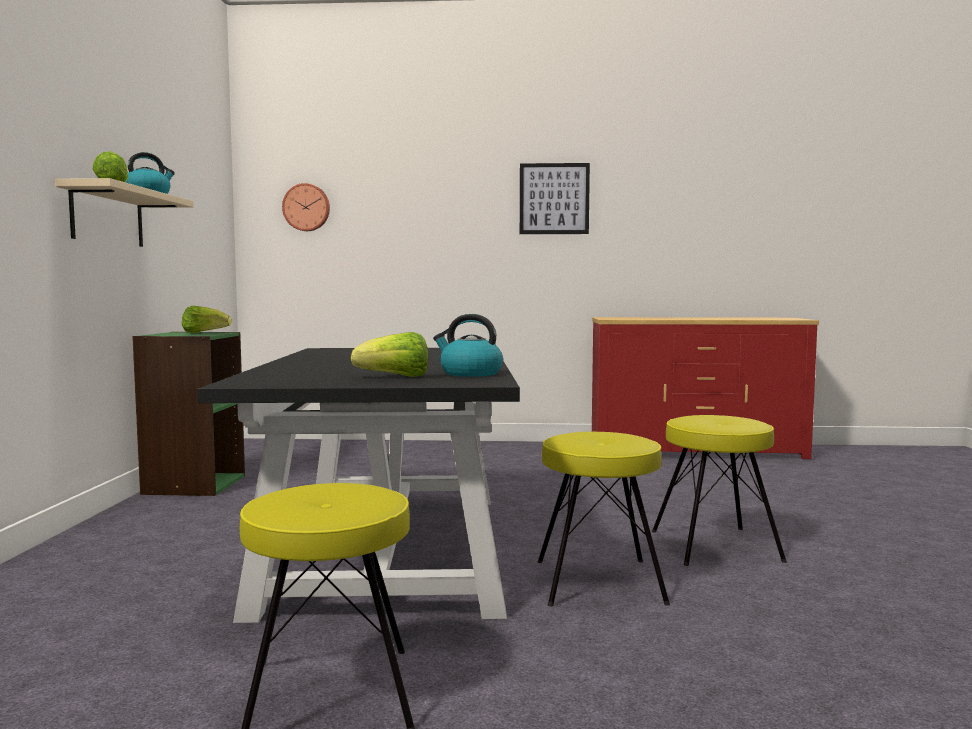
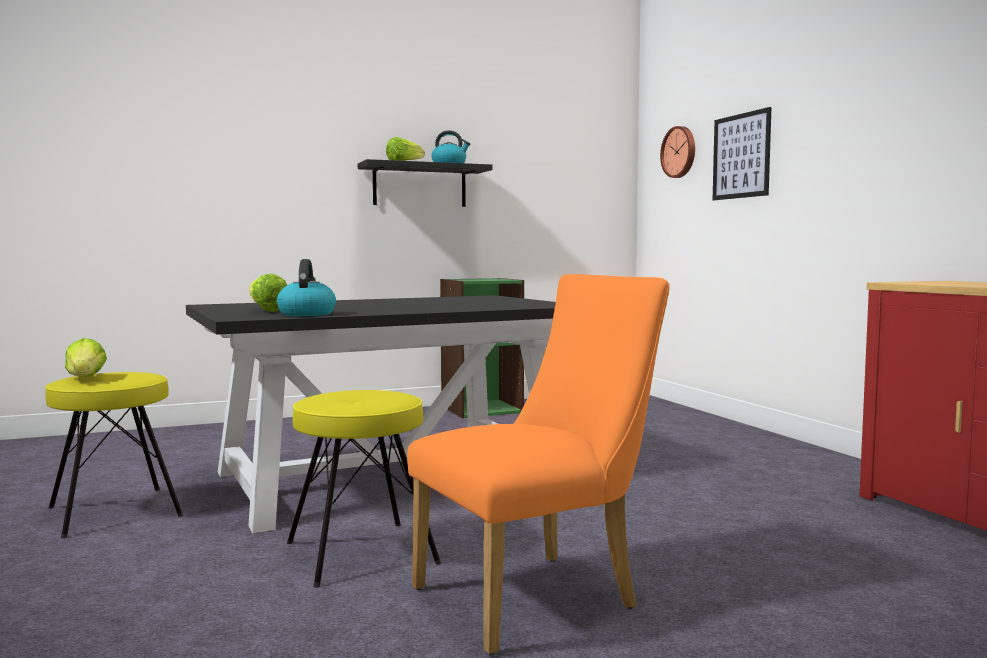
camera: 65 degrees right, 0 degrees up
(107, 217) = (419, 186): beige shelf -> black shelf
(204, 333) = (493, 279): lettuce -> lettuce (85, 379)
(554, 199) = (910, 96): picture -> picture (741, 156)
(715, 545) = (538, 596): yellow stool -> orange chair

